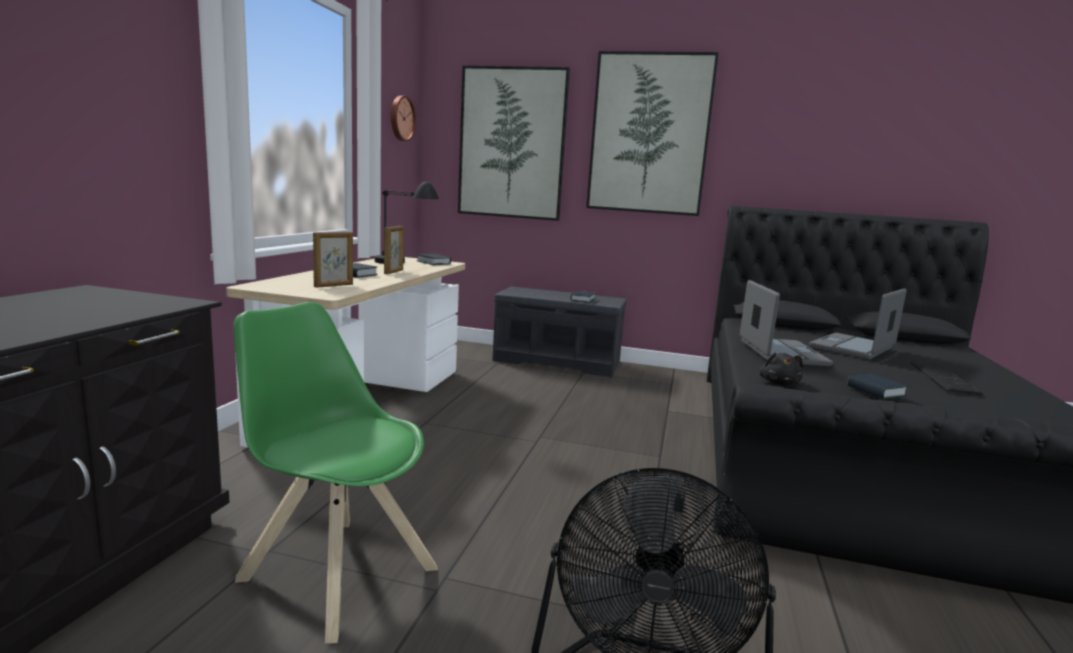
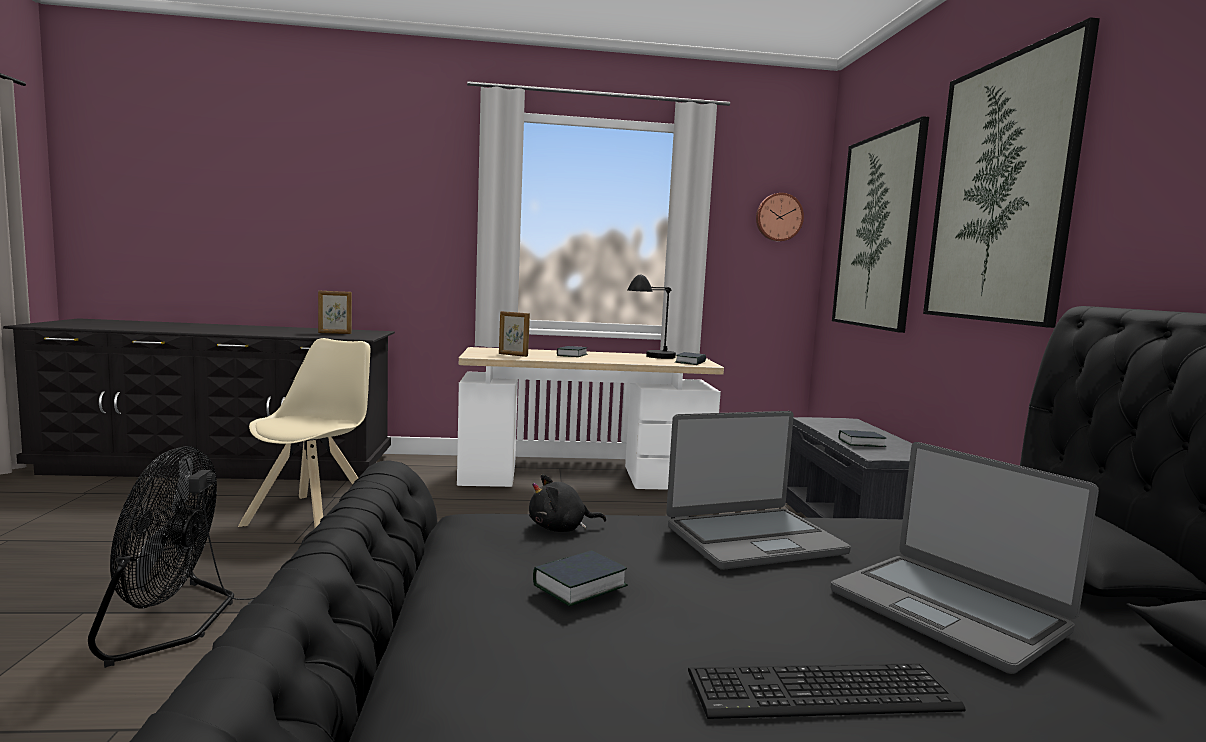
camera: 70 degrees right, 5 degrees down
(335, 571) = (313, 514): green chair -> beige chair
(394, 272) = (607, 359): picture frame -> picture frame (335, 333)
(853, 348) = (948, 610): laptop -> laptop turned 150 degrees counterclockwise

